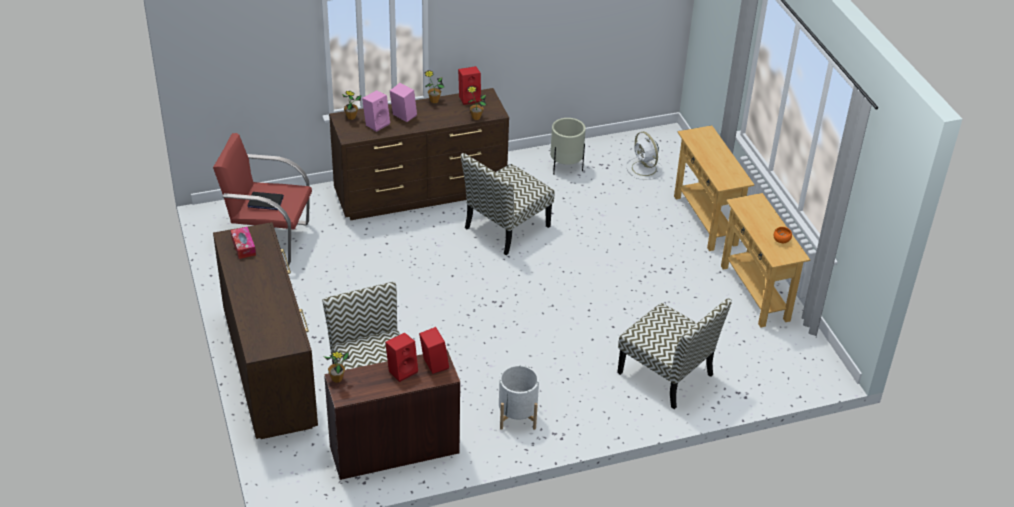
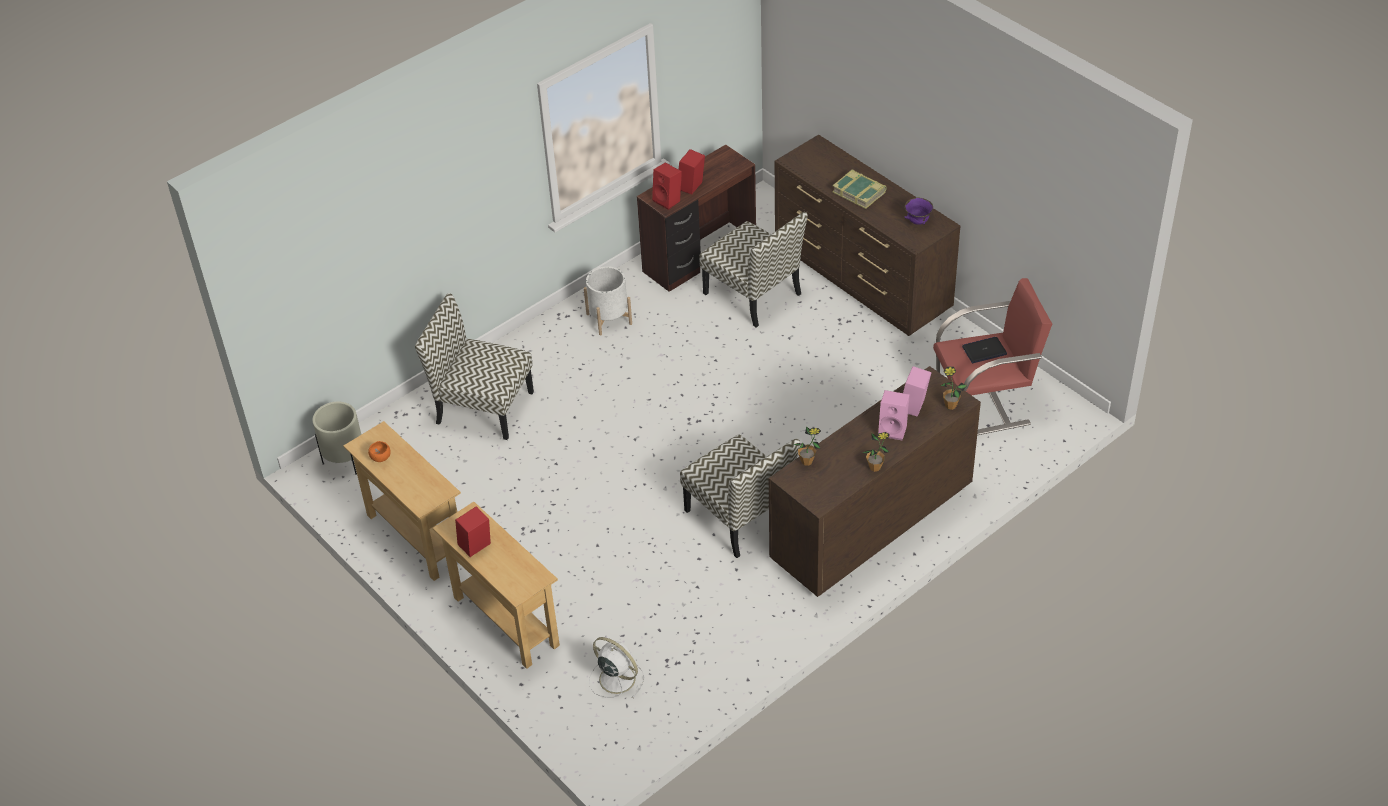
camera: 160 degrees right, 5 degrees up
(243, 247) = (917, 222): tissue box -> purple bowl
(265, 290) = (859, 192): none -> book
(337, 379) = (741, 163): potted plant -> none
(470, 98) = (835, 488): red speaker -> red speaker (475, 547)
(506, 228) = (740, 516): chair -> chair turned 120 degrees clockwise
(566, 167) = (720, 638): beige planter -> beige planter (345, 461)

